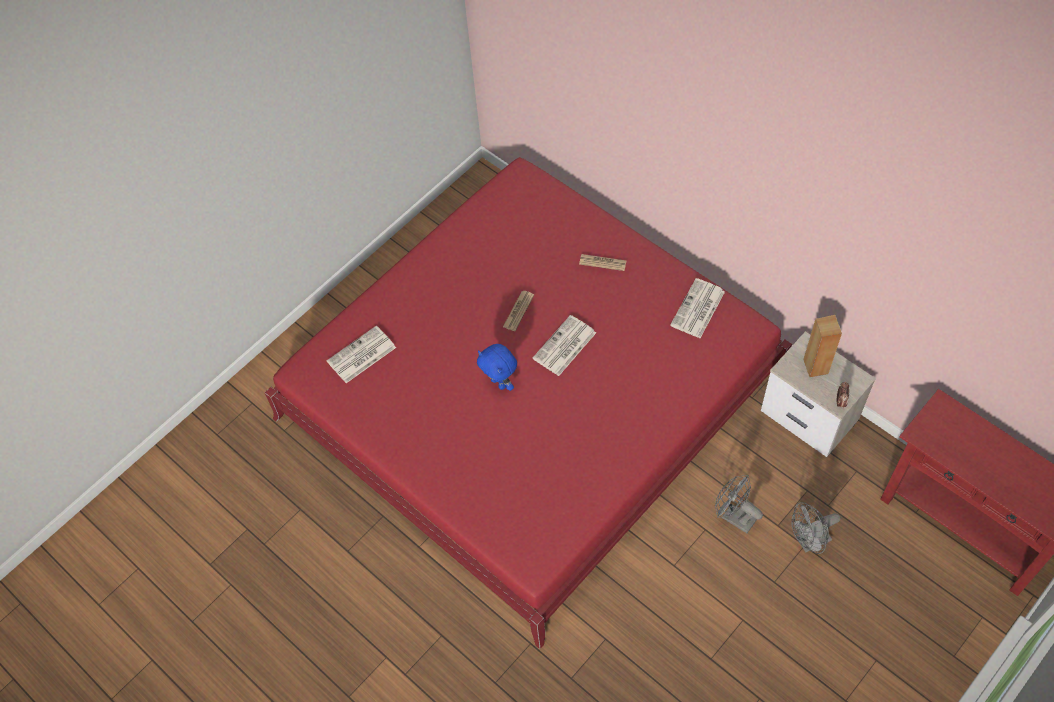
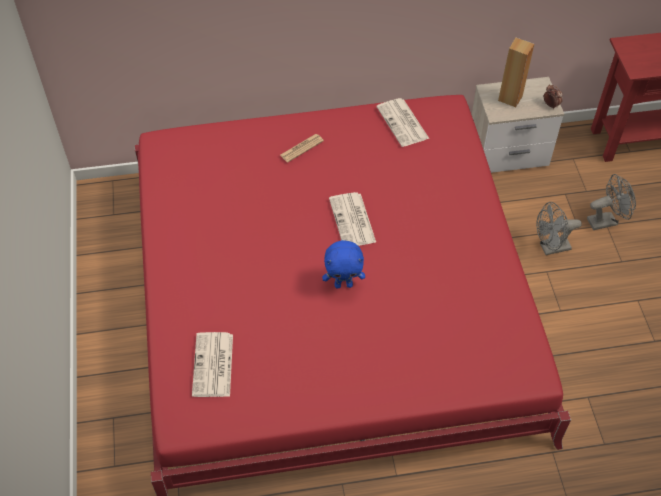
camera: 55 degrees left, 5 degrees down
(518, 311) = (289, 227): newspaper -> none
(809, 542) = (606, 220): grey fan -> grey fan turned 120 degrees counterclockwise

